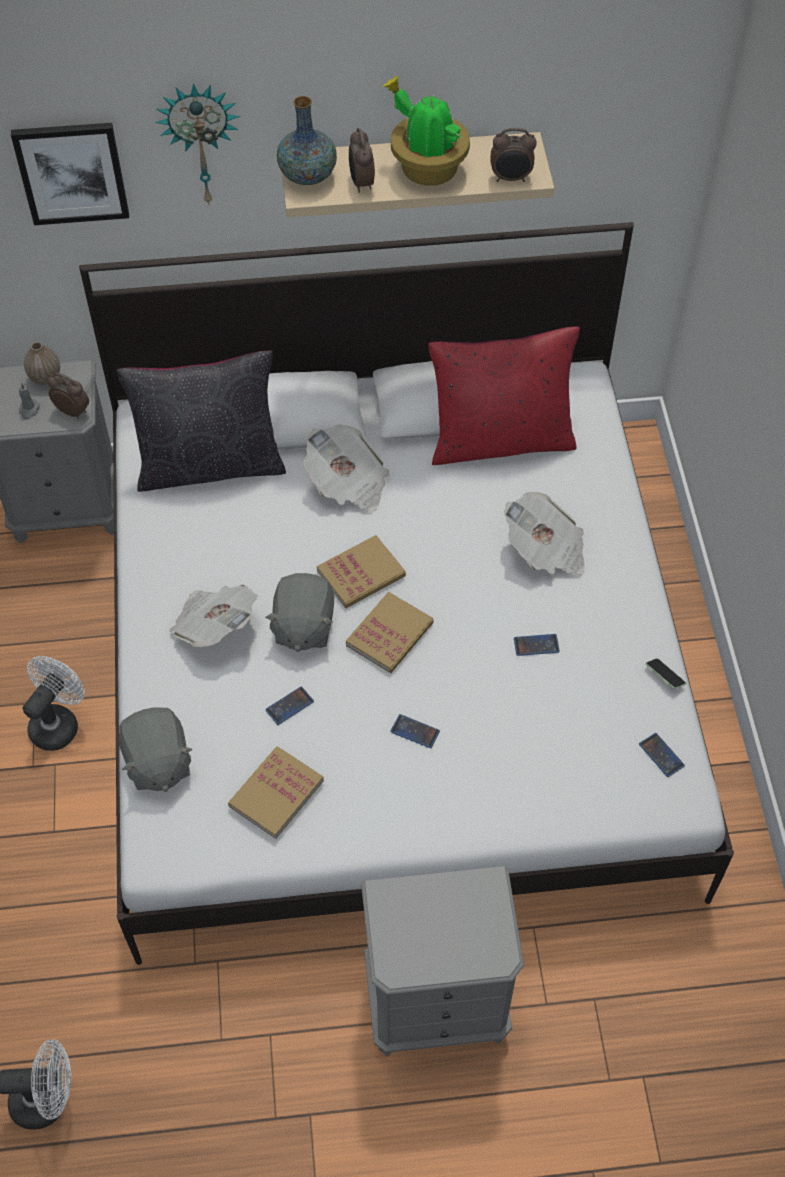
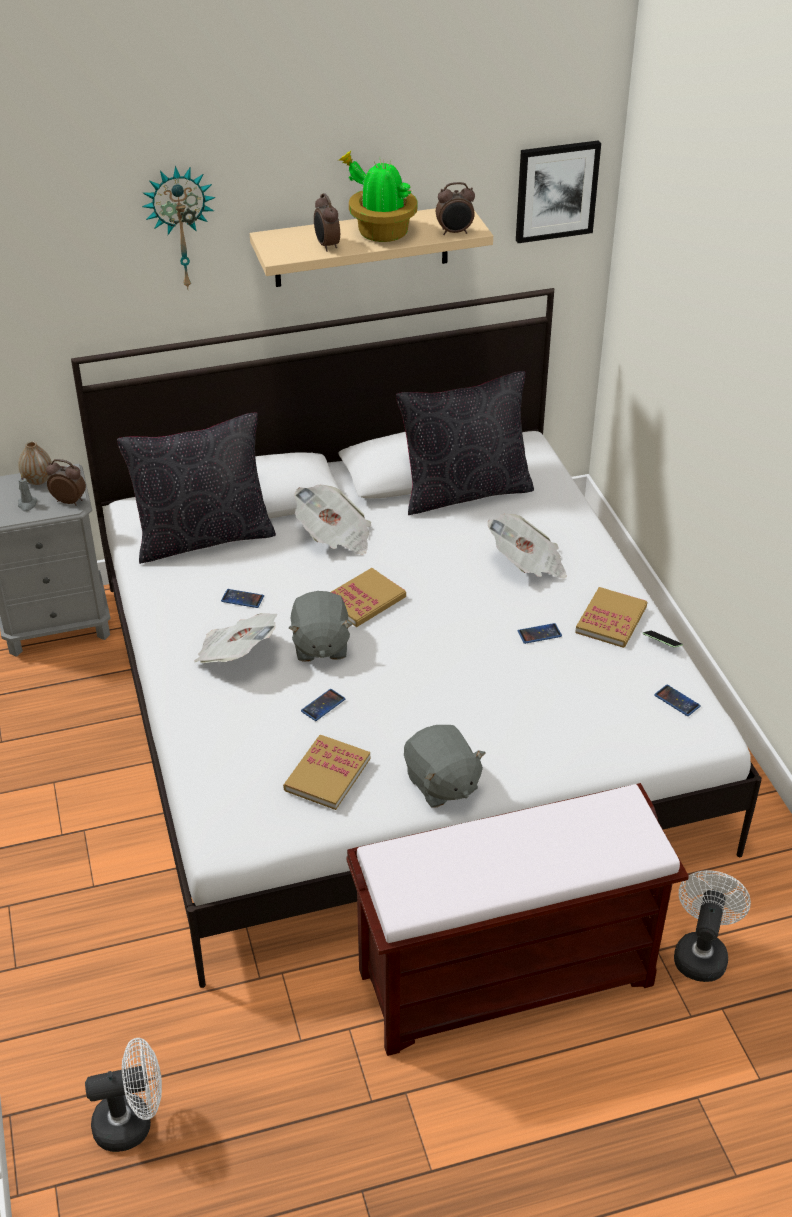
camera: 10 degrees left, 15 degrees down
(58, 723) = (81, 795): white fan -> white fan (701, 952)
(72, 172) = (65, 263): picture -> picture (556, 191)
(157, 763) = (205, 767): grey plush toy -> grey plush toy (441, 784)
(307, 176) = (278, 245): vase -> none
(389, 634) = (403, 641): book -> book (611, 620)
(415, 731) = (446, 711): phone -> phone (242, 599)
(437, 1002) = (508, 976): grey nightstand -> brown bench
(500, 440) = (464, 491): red pillow -> black pillow

